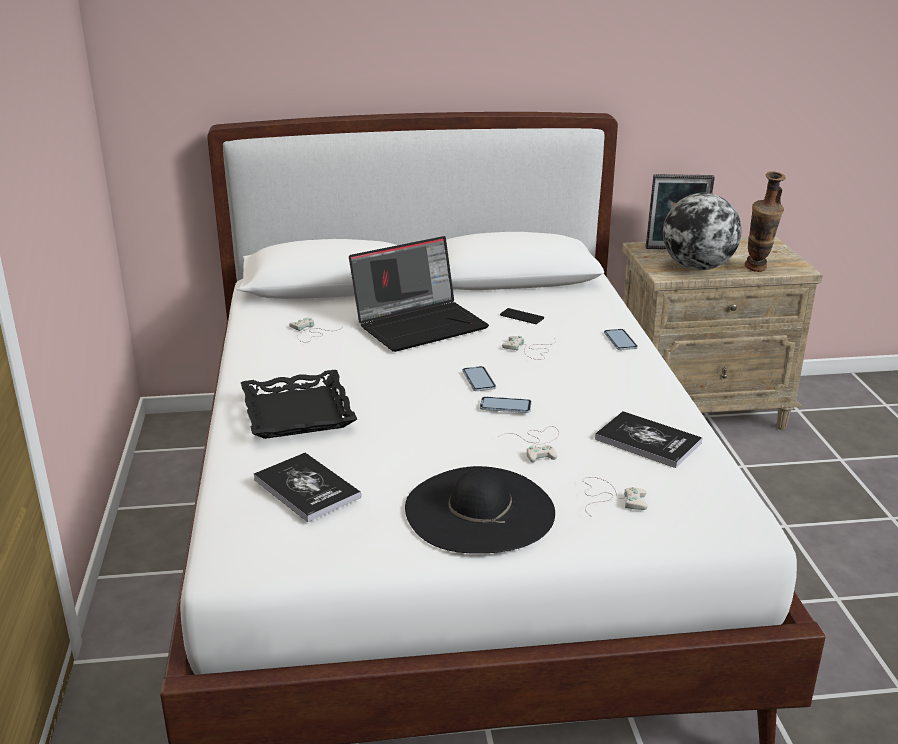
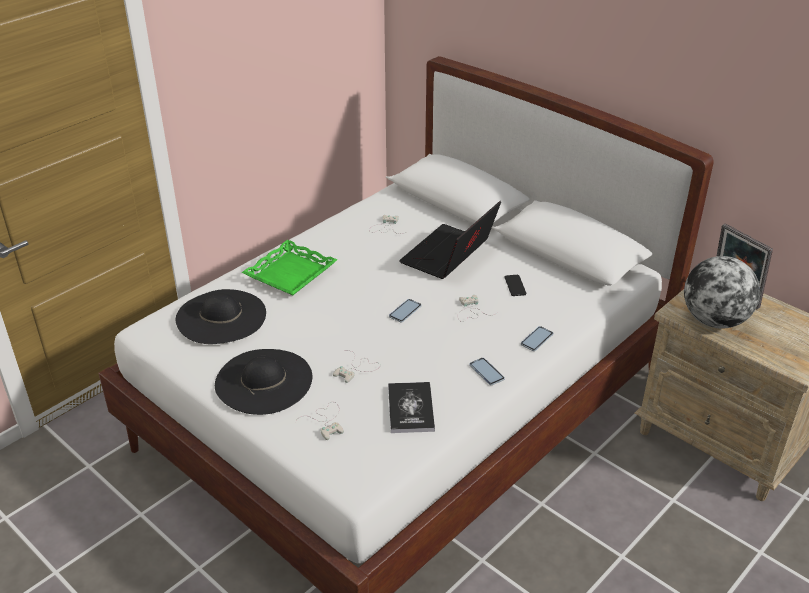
camera: 50 degrees right, 10 degrees up
(299, 413) = (291, 274): black tray -> green tray
(306, 488) = (221, 316): book -> black hat
(420, 324) = (449, 256): laptop -> laptop turned 105 degrees clockwise
(505, 406) = (386, 336): phone -> phone (486, 372)
(757, 271) = (757, 351): vase -> none

